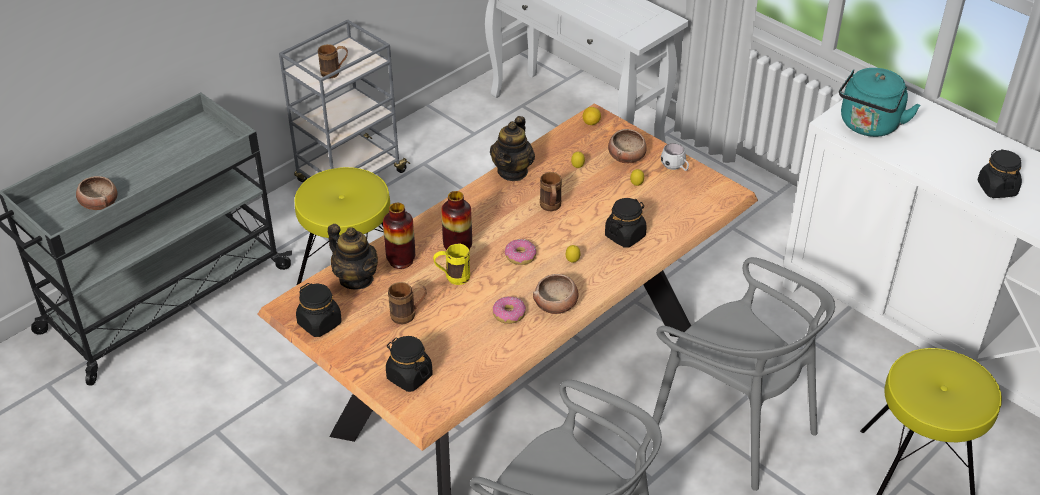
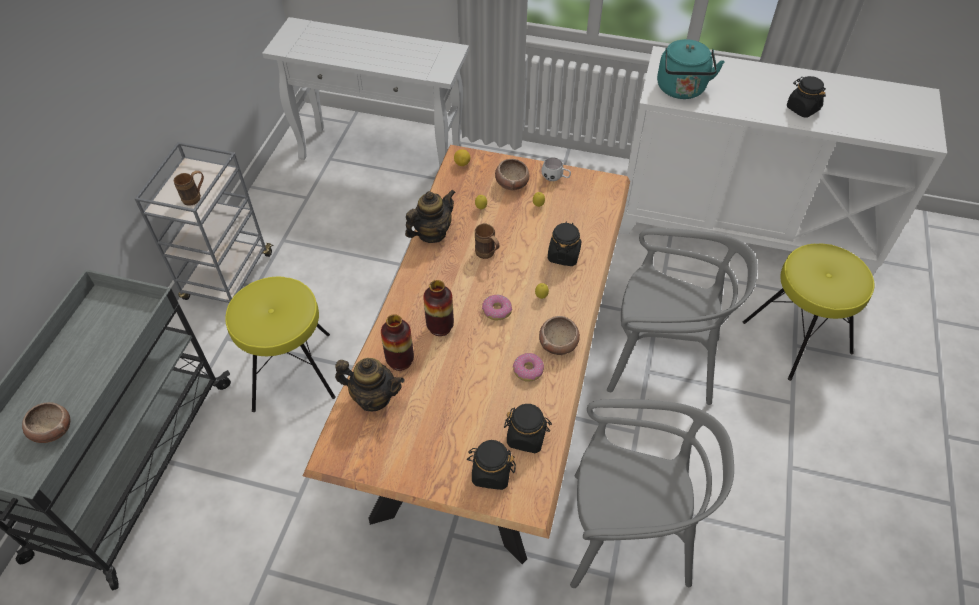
camera: 30 degrees left, 10 degrees up
(320, 323) = (374, 459): black jar -> black jar (526, 437)
(409, 315) = (446, 412): brown mug -> none
(452, 278) = (456, 358): yellow mug -> none
(513, 171) = (432, 233): teapot -> teapot turned 120 degrees counterclockwise

